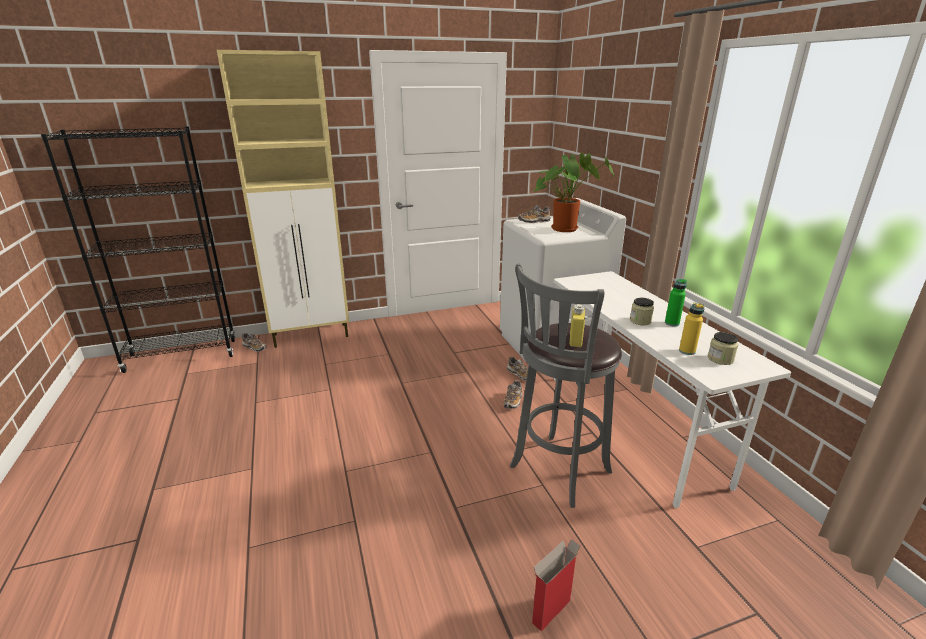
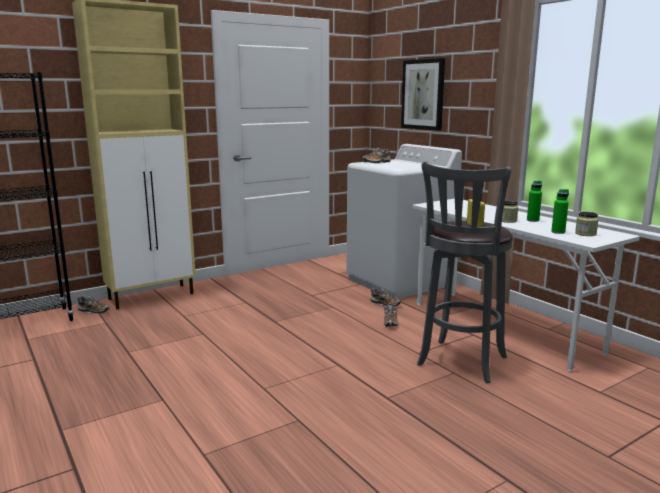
camera: 15 degrees left, 10 degrees down
(552, 611) = (513, 447): cardboard box -> none
(566, 228) = (409, 165): potted plant -> none
(598, 144) = (423, 94): none -> picture
(687, 351) = (558, 232): yellow bottle -> green bottle

